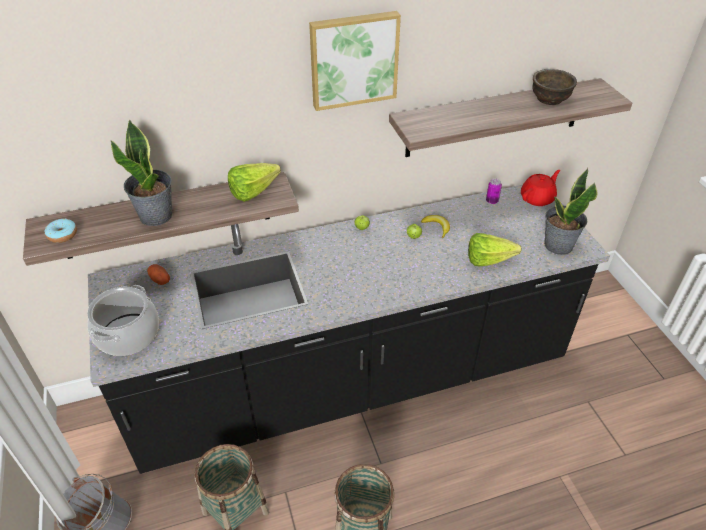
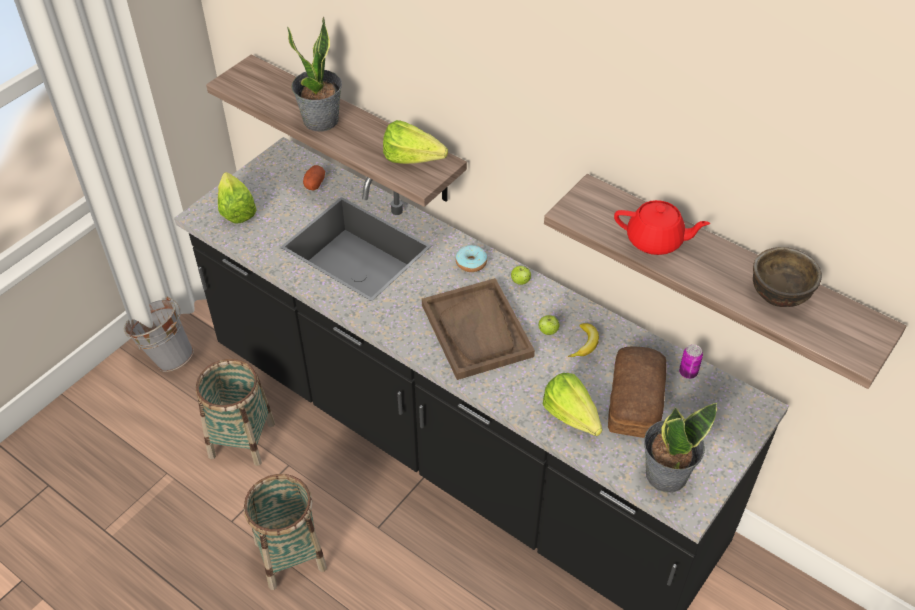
camera: 55 degrees right, 5 degrees up
(62, 235) = (249, 86): donut -> donut (471, 263)
(128, 335) = (236, 207): cooking pot -> lettuce
(353, 59) = (550, 86): picture -> none
(384, 266) = (477, 330): none -> brown tray
(497, 231) = (633, 402): none -> bread
(537, 198) = (743, 416): red teapot -> red teapot (655, 241)

